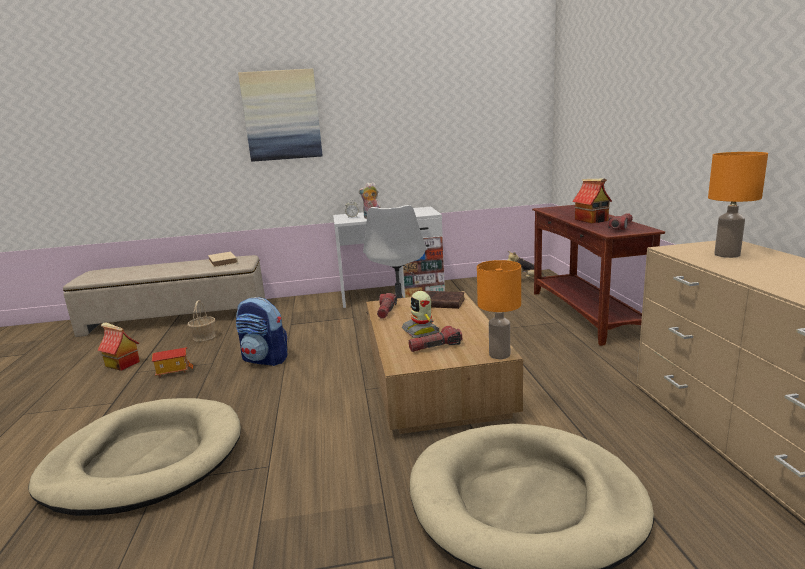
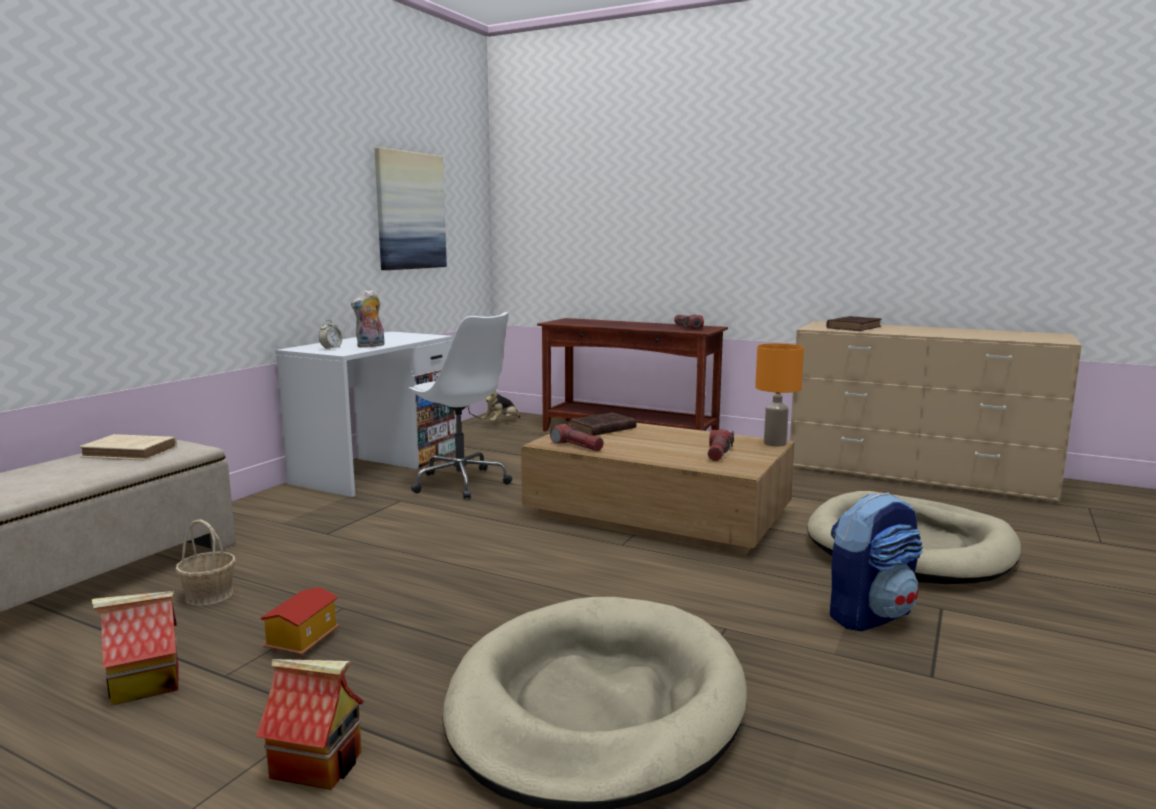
camera: 55 degrees left, 5 degrees down
(265, 359) = (418, 572): backpack -> backpack (869, 615)
(282, 115) = (196, 170): picture -> picture (410, 211)
(421, 331) = (667, 448): toy robot -> none
(592, 220) = (641, 325): toy house -> toy house (318, 764)
(727, 255) = (854, 327): orange table lamp -> brown book

